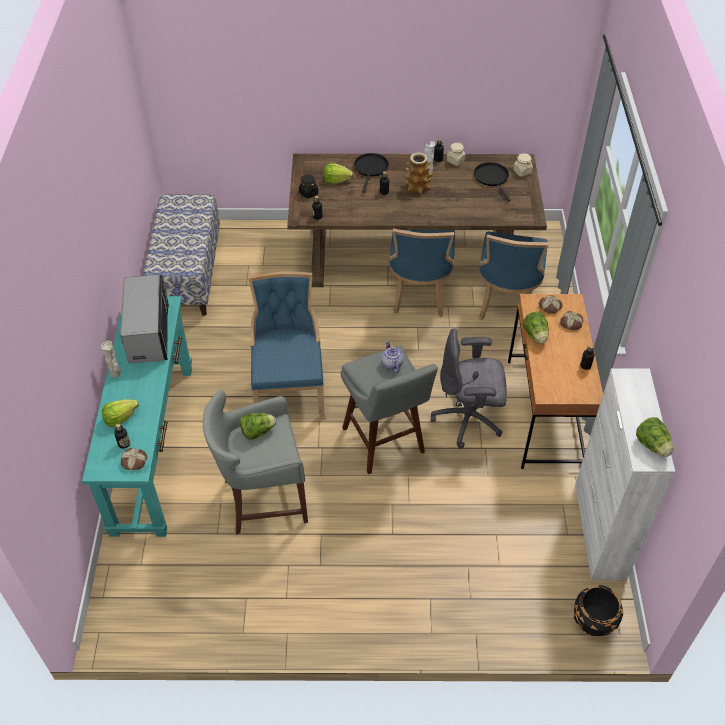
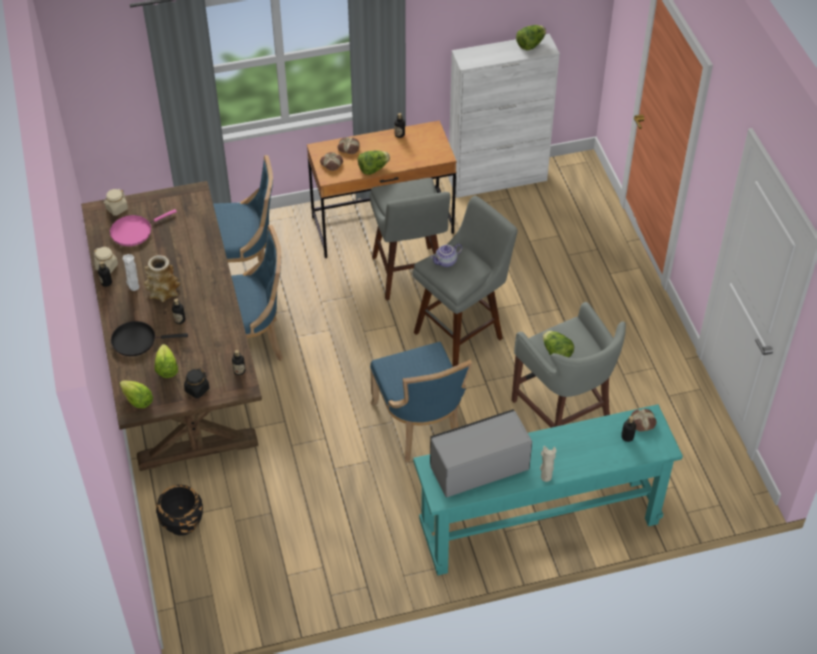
camera: 105 degrees left, 0 degrees up
(120, 418) = (599, 451): lettuce -> lettuce (137, 400)
(187, 274) = (268, 583): bench -> none
(289, 389) = (420, 426): blue chair -> blue chair turned 90 degrees counterclockwise
(468, 419) = (409, 277): grey office chair -> grey stool
(492, 178) = (134, 231): black frying pan -> pink frying pan
(593, 622) = (583, 176): black planter -> black planter (182, 522)

